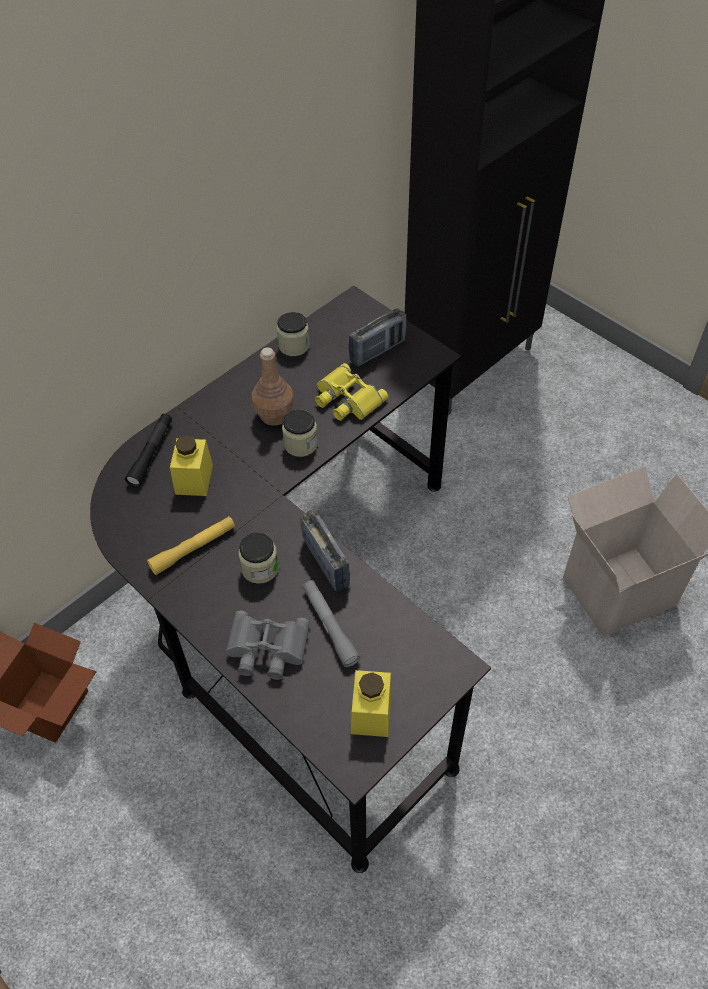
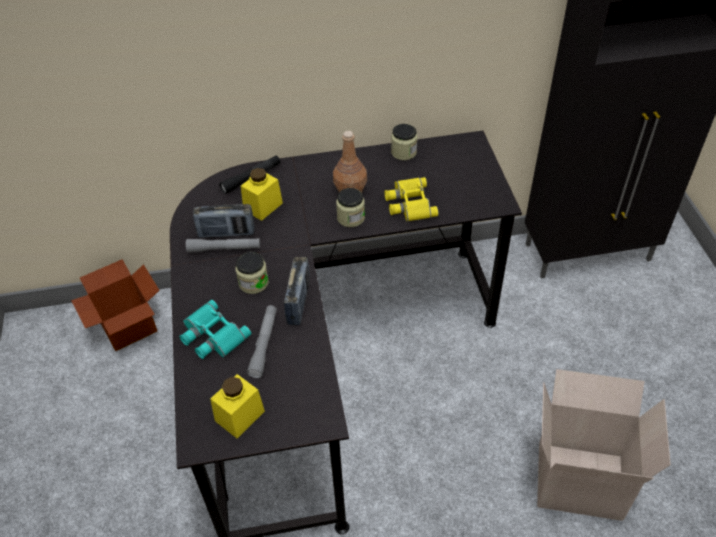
camera: 35 degrees right, 5 degrees down
(193, 549) = (224, 249): yellow flashlight -> grey flashlight
(266, 649) = (212, 335): grey binoculars -> turquoise binoculars
(377, 351) = (460, 181): radio -> radio (226, 233)

